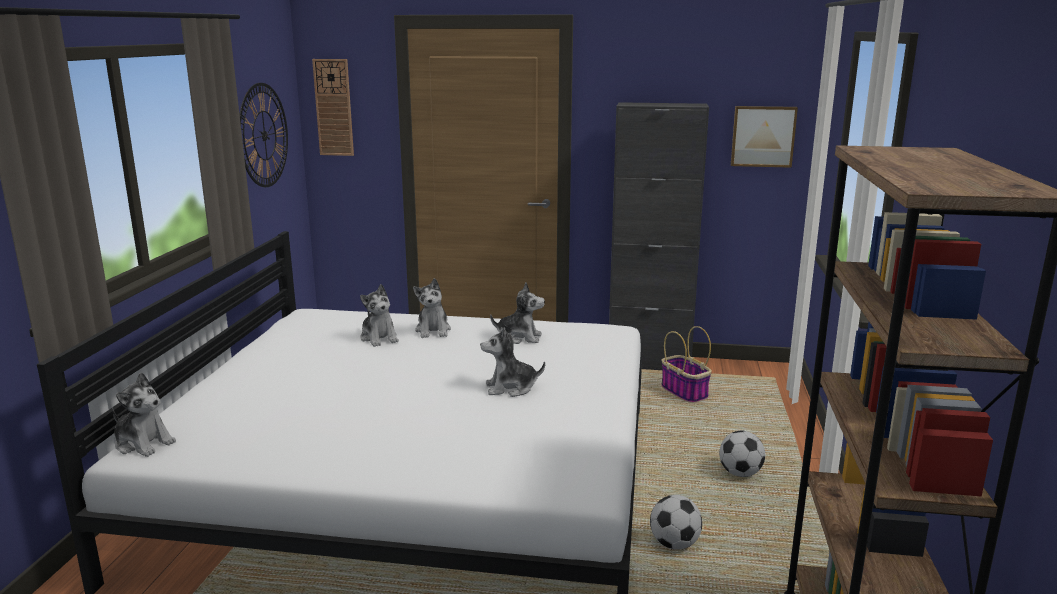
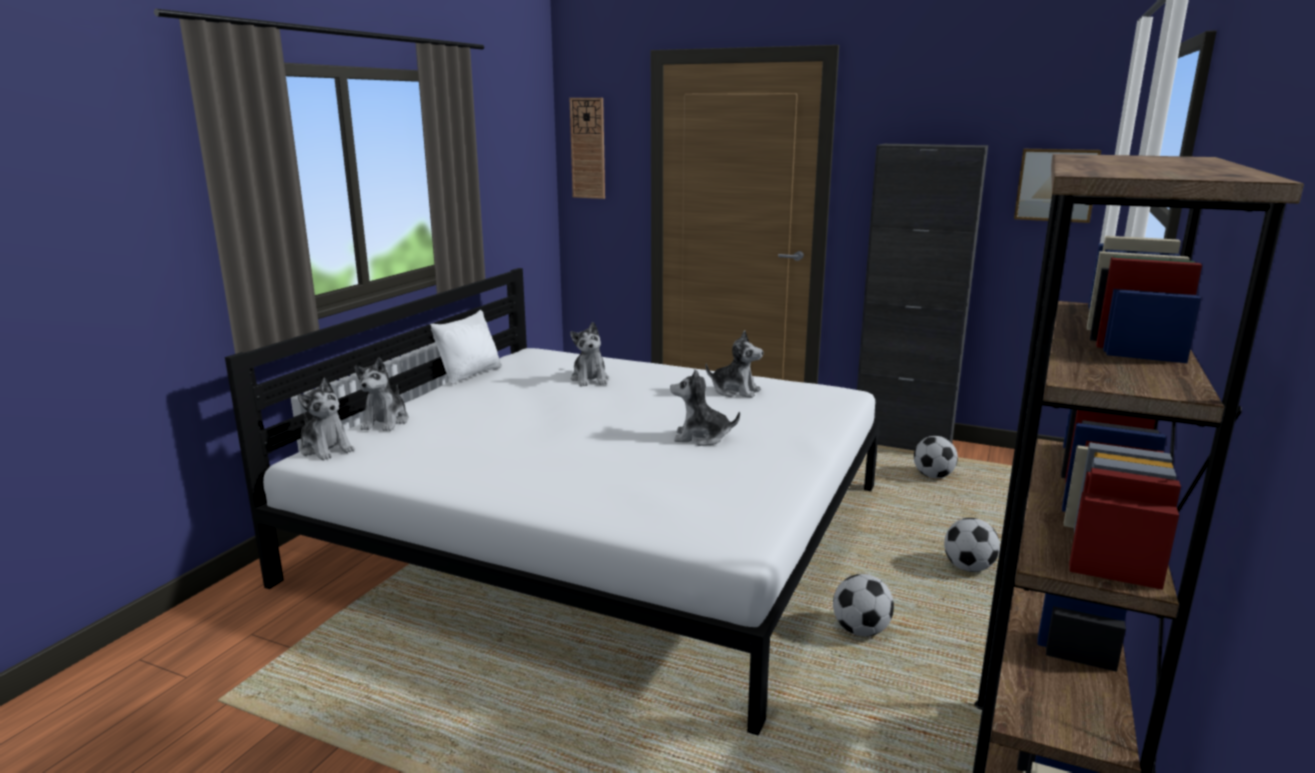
camera: 15 degrees right, 0 degrees up
(255, 343) = (470, 374): none -> white pillow
(264, 135) = (510, 172): wall clock -> none
(433, 330) = (648, 377): plush toy -> plush toy (386, 422)
(685, 393) = (933, 476): basket -> football

